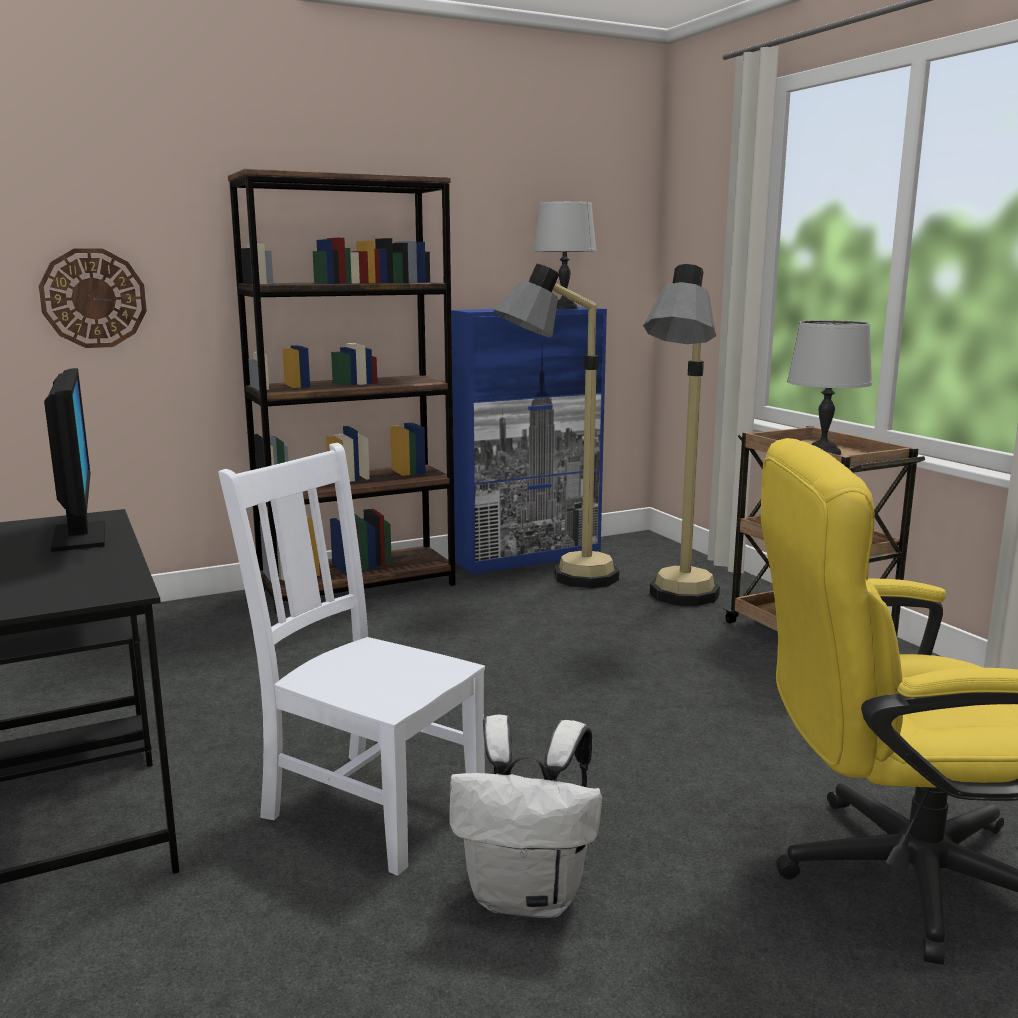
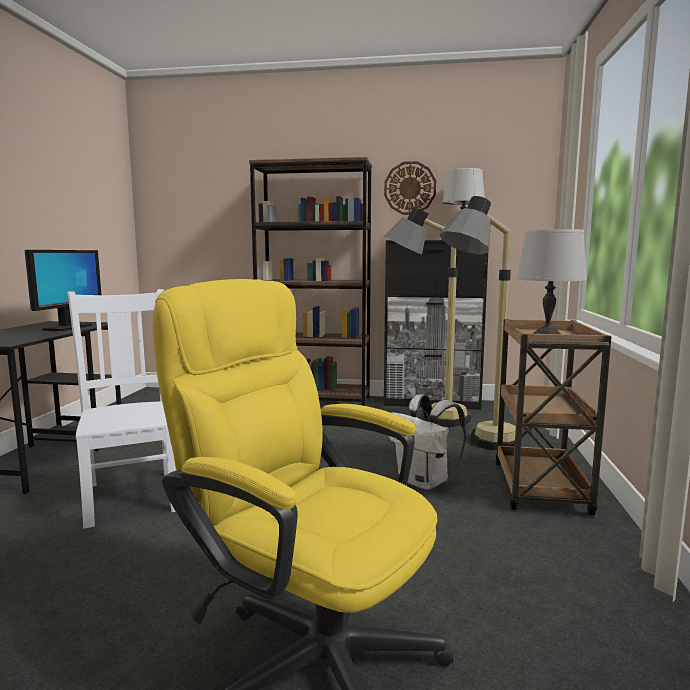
camera: 35 degrees right, 5 degrees down
(93, 298) = (200, 232): wall clock -> wall clock (410, 188)
(528, 557) = (432, 403): blue cabinet -> black cabinet
(528, 896) = (109, 562): white backpack -> white backpack (425, 482)

